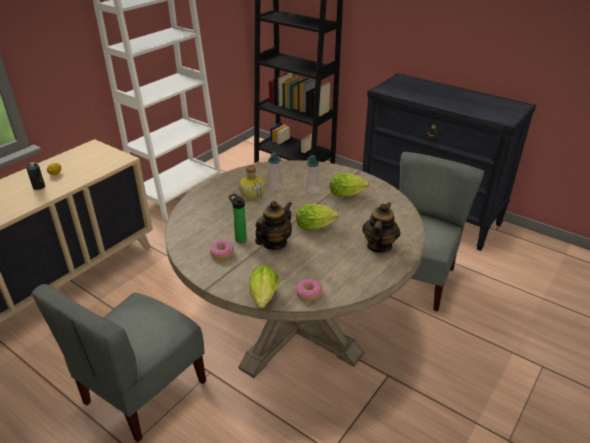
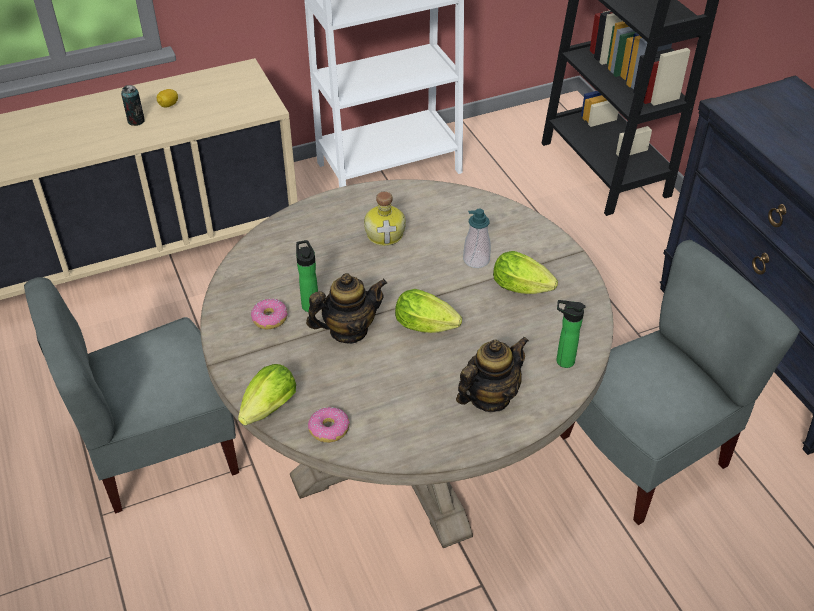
camera: 30 degrees right, 10 degrees up
(274, 186) = (427, 233): soap dispenser -> none
(397, 218) = (562, 361): none -> bottle

